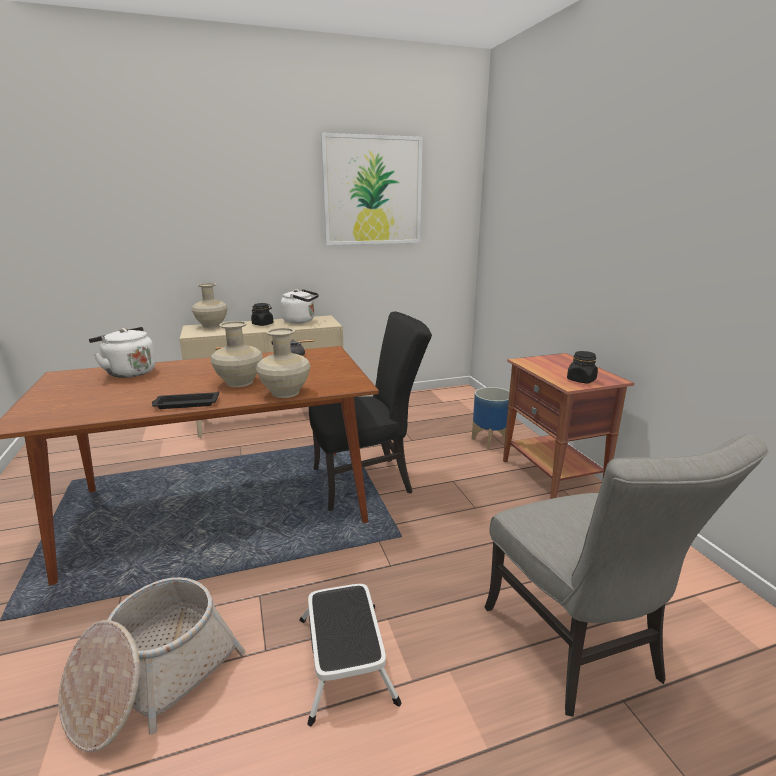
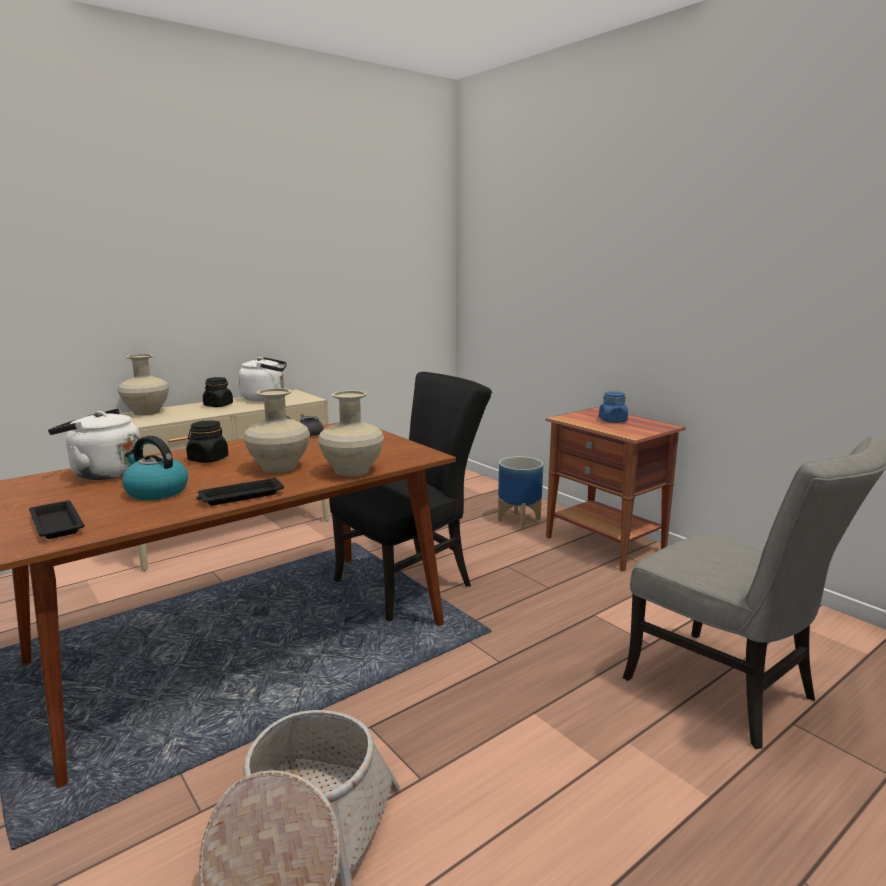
camera: 20 degrees left, 5 degrees down
(57, 409) = (56, 524): none -> black tray
(141, 392) = (156, 491): none -> kettle
(344, 658) = (516, 761): black step ladder -> none
(372, 191) = (340, 234): picture -> none
(566, 368) = (612, 421): none -> blue jar
(581, 380) = (637, 429): black jar -> black jar (208, 459)

